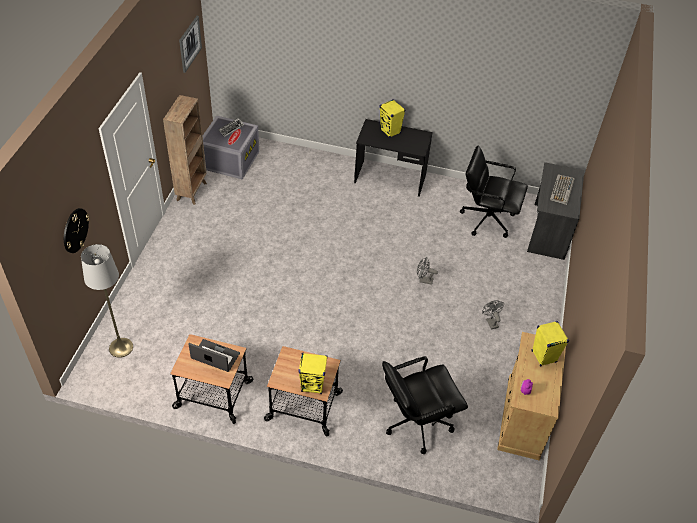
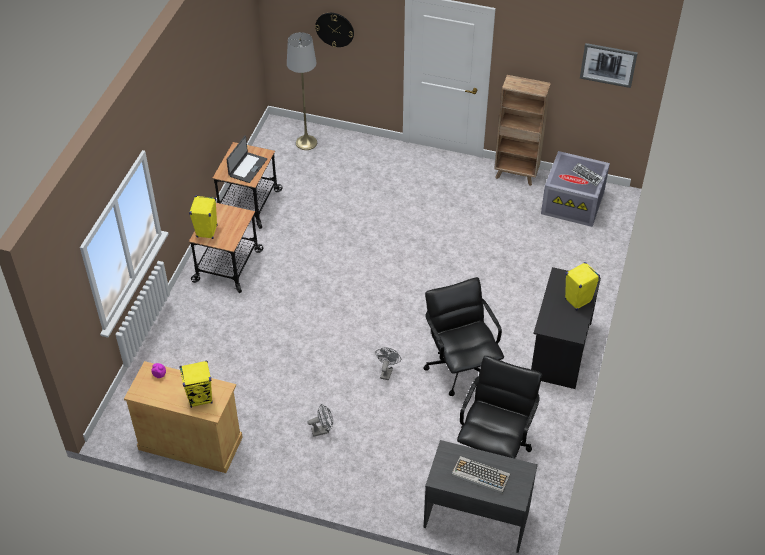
camera: 95 degrees right, 0 degrees up
(417, 422) = (198, 351): black office chair -> black office chair (460, 367)

